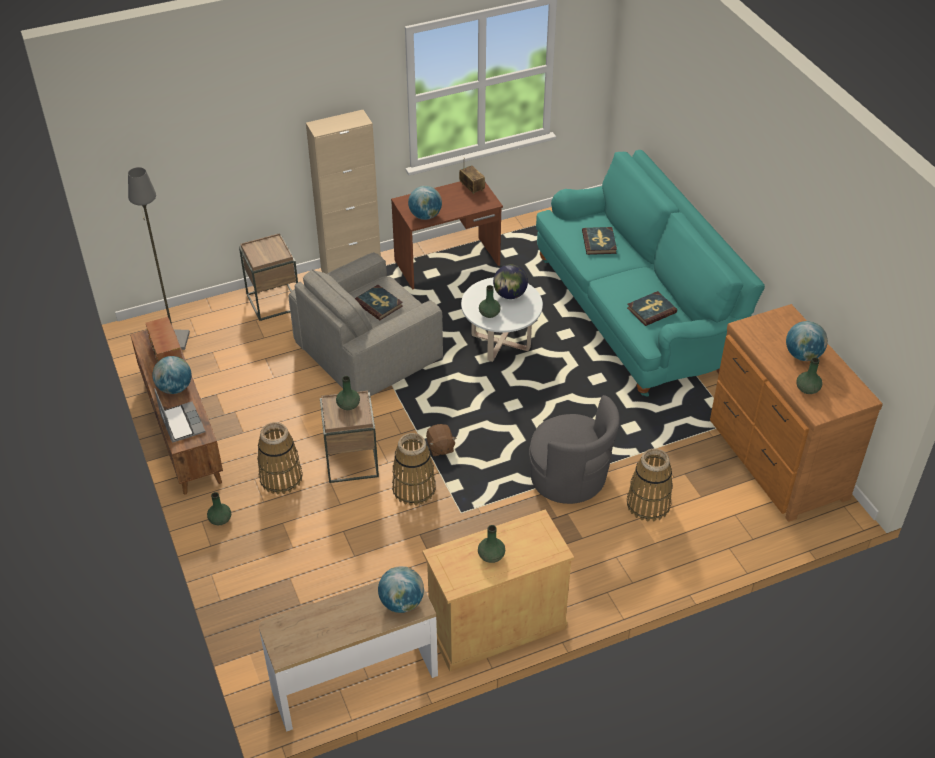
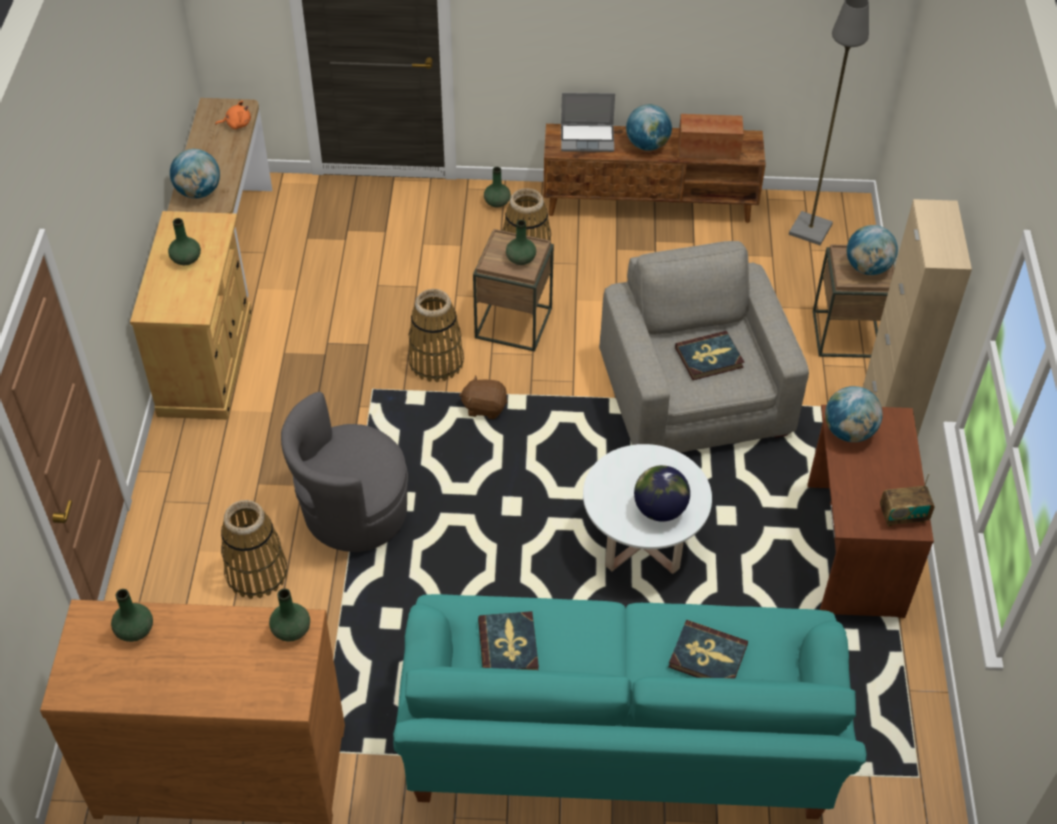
camera: 115 degrees right, 5 degrees up
(299, 621) = (237, 124): none -> orange plush toy
(489, 314) = (631, 470): green vase -> green vase (291, 629)
(803, 355) = (196, 666): globe -> globe (867, 268)

